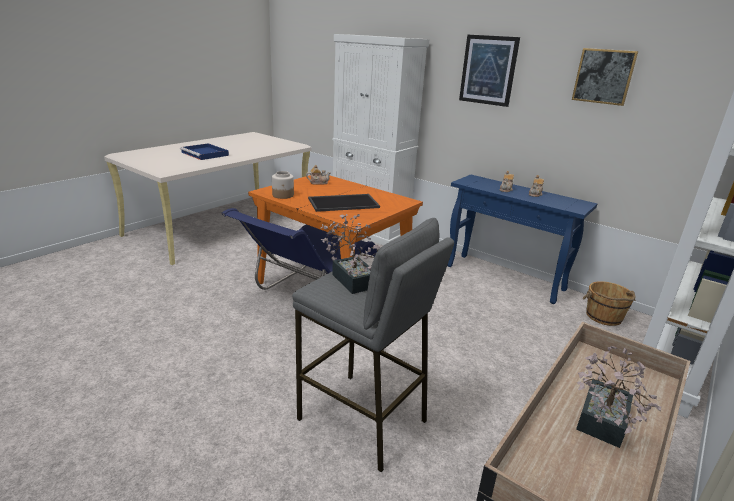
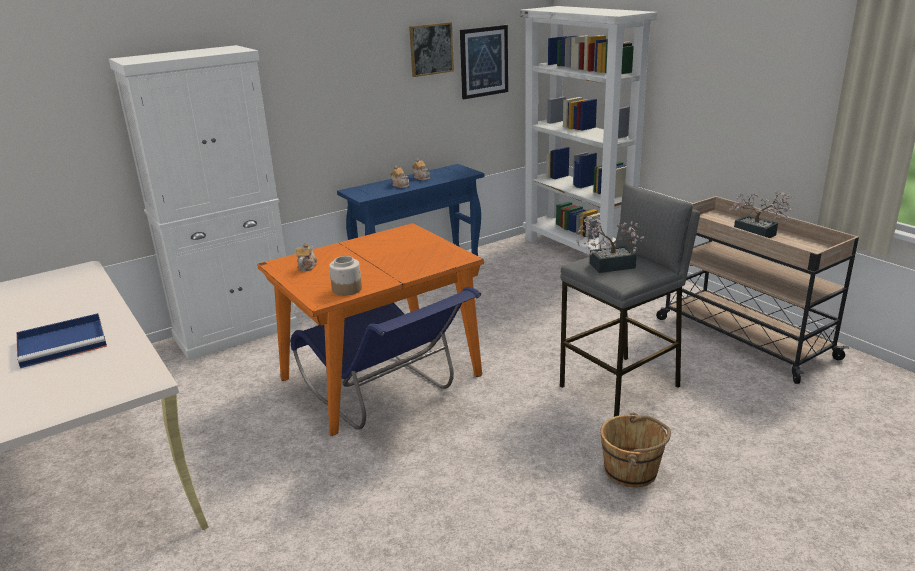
camera: 70 degrees left, 0 degrees up
(344, 202) = (397, 258): tray -> none
(488, 70) = (323, 67): picture -> picture (483, 61)
(604, 317) = (507, 253): brown bucket -> brown bucket (632, 470)

